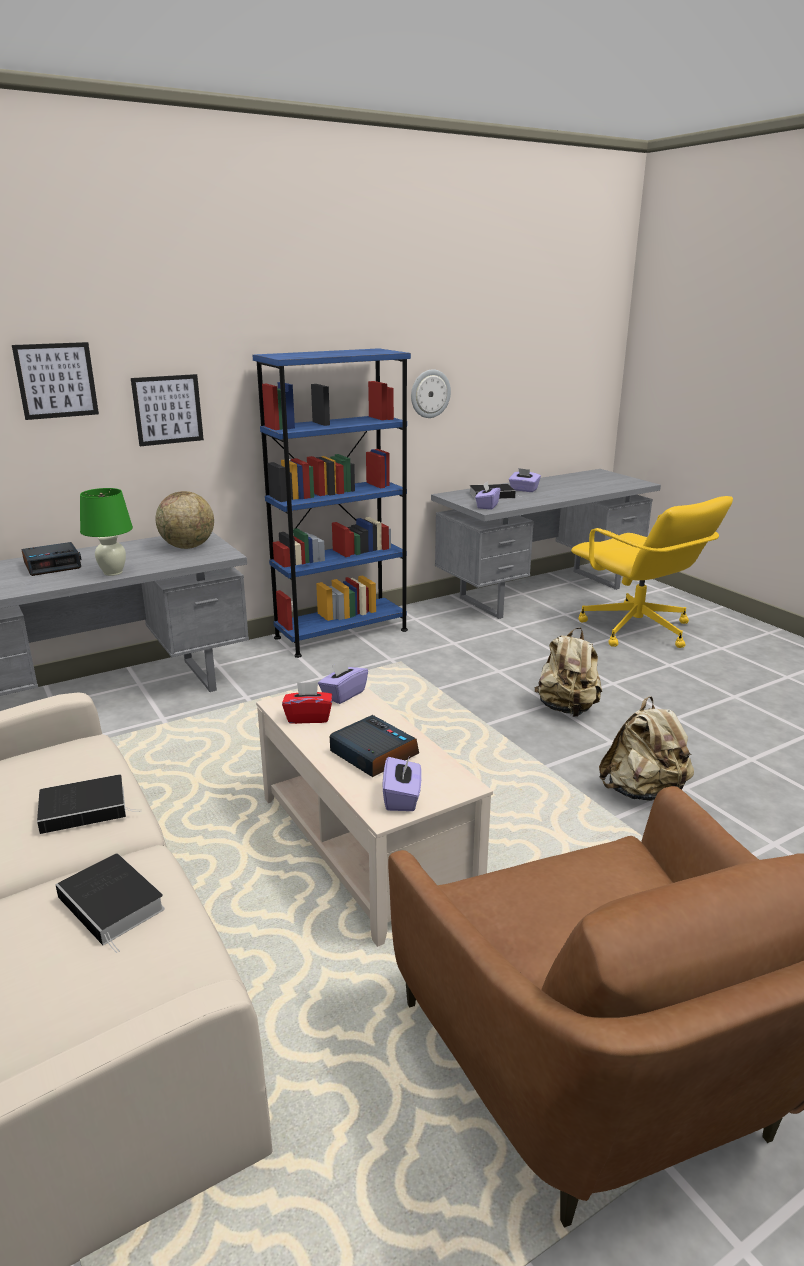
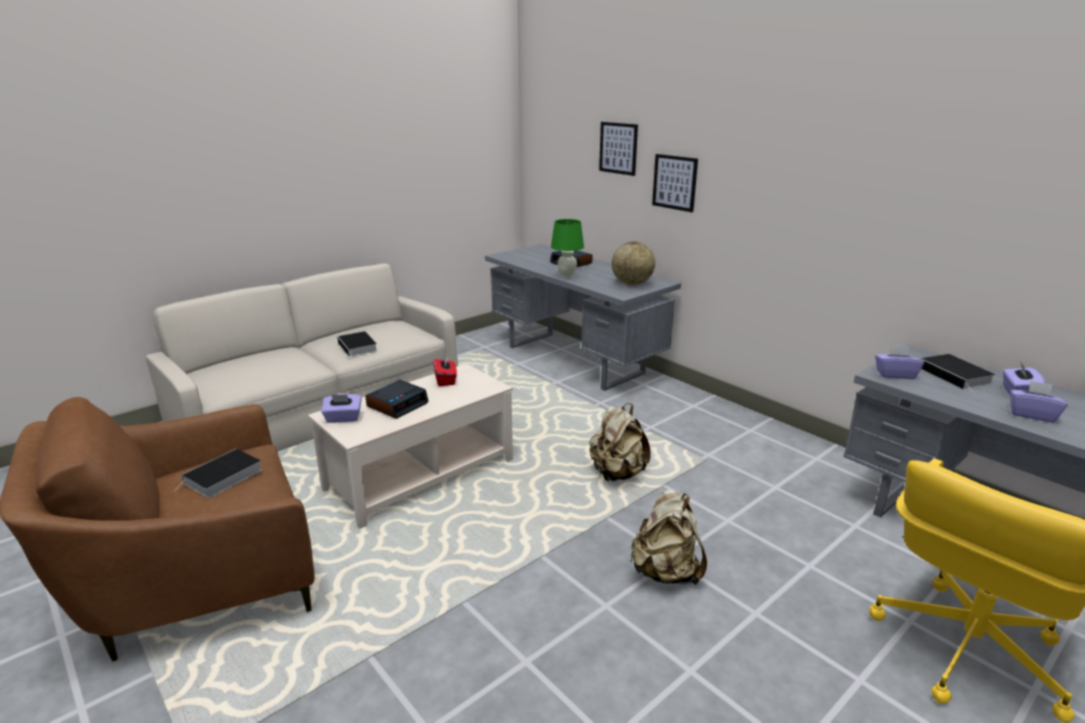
camera: 80 degrees right, 0 degrees up
(114, 904) = (279, 367): book -> book (222, 478)
(341, 634) = (742, 424): blue bookcase -> none
(343, 694) = (480, 387): purple tissue box -> purple tissue box (1031, 414)
(430, 393) = (934, 226): wall clock -> none
(643, 792) = (511, 625): beige backpack -> beige backpack (617, 473)

